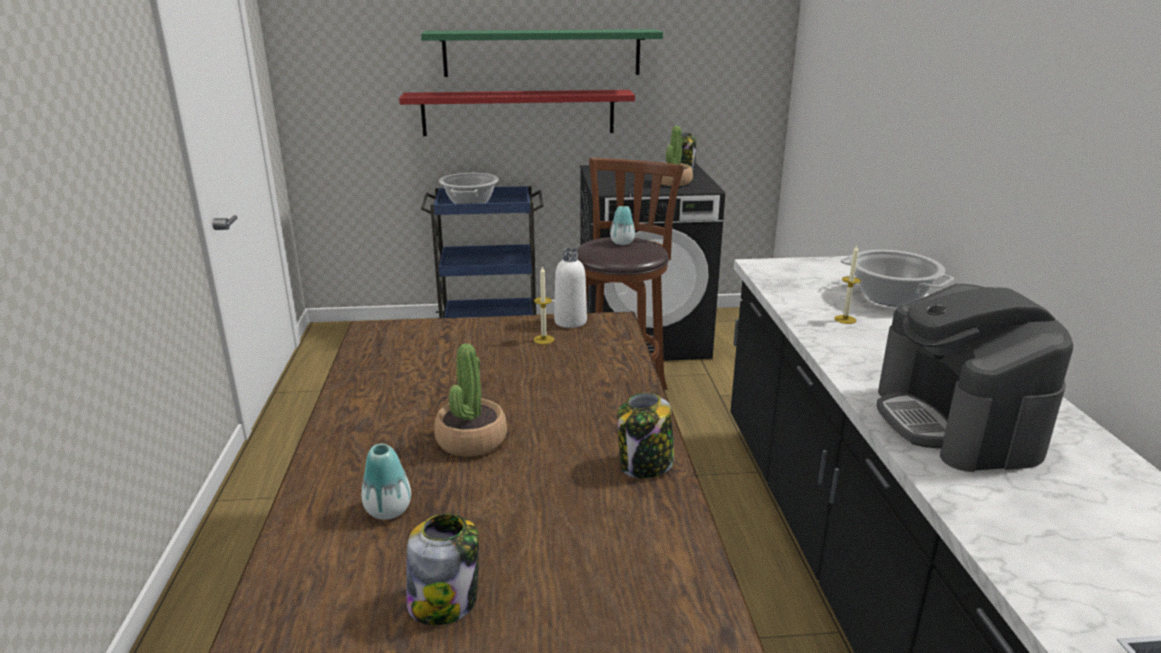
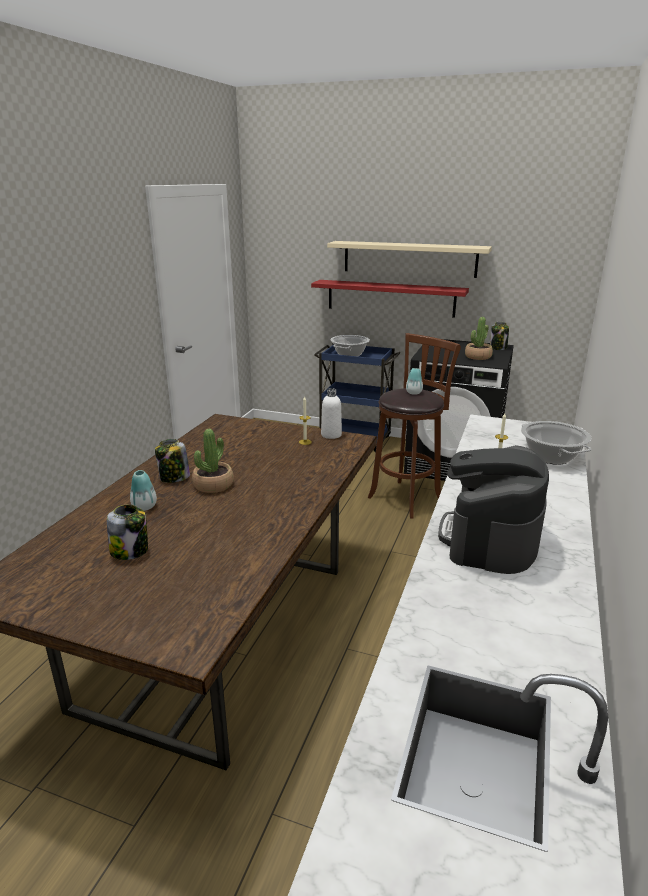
camera: 25 degrees right, 0 degrees up
(542, 53) = (409, 259): green shelf -> beige shelf
(645, 465) = (287, 518): jar -> jar (174, 478)

